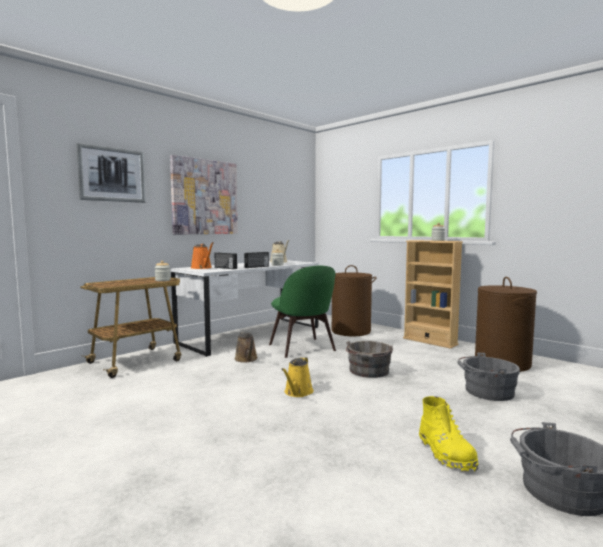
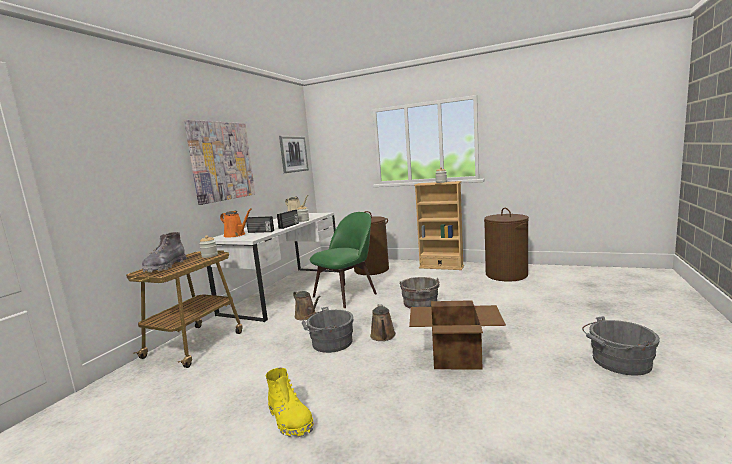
camera: 20 degrees left, 5 degrees up
(112, 174) = (131, 148): picture -> picture (293, 154)
(117, 282) = (165, 266): none -> grey boot
(297, 392) = (383, 336): yellow watering can -> brown watering can
(302, 348) = (346, 294): green chair -> green chair turned 90 degrees counterclockwise
(353, 430) = (456, 356): none -> cardboard box
(446, 454) = (534, 356): yellow boot -> yellow boot (290, 419)
(486, 391) = (516, 301): grey bucket -> grey bucket (329, 343)

